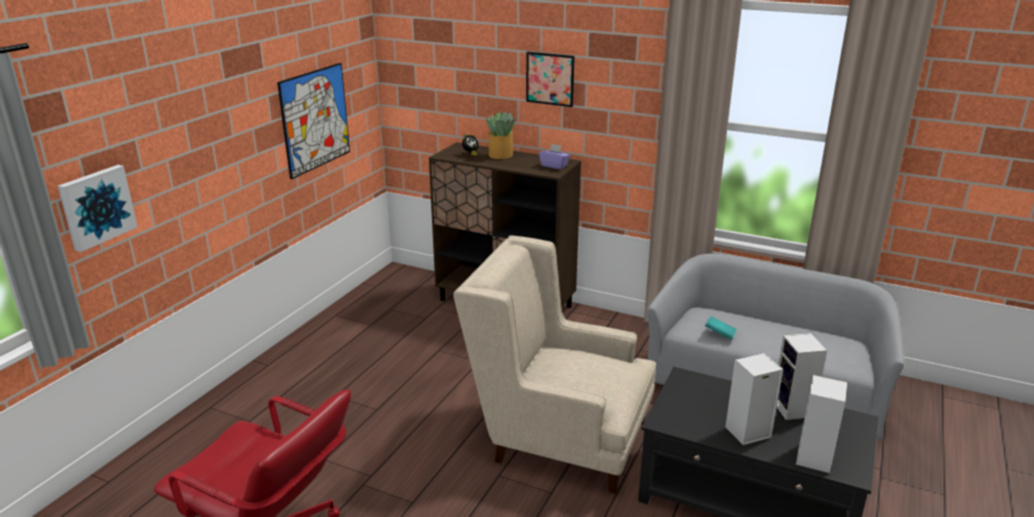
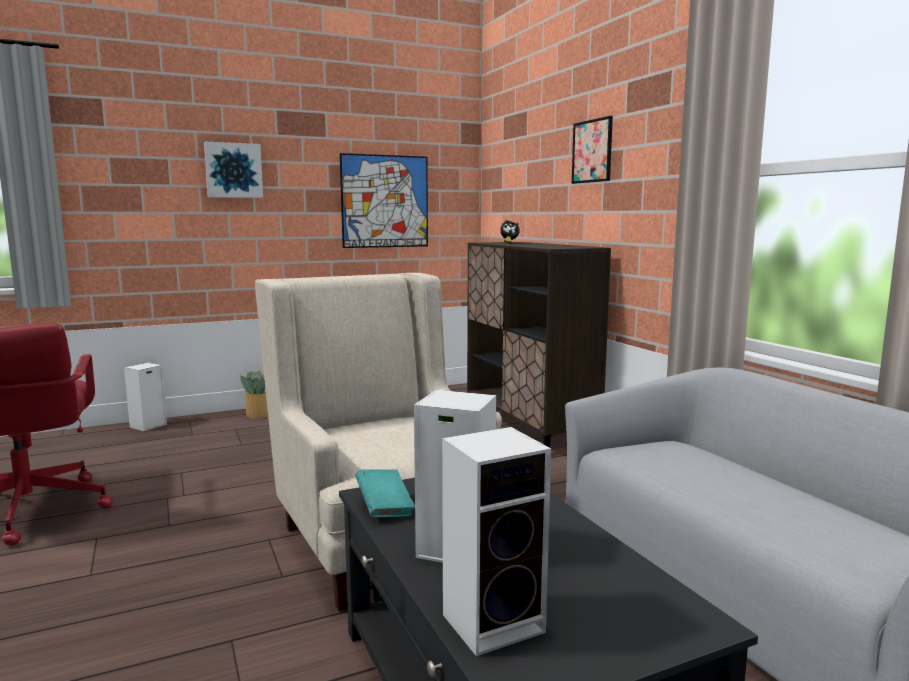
camera: 40 degrees right, 15 degrees down
(96, 206) = (115, 200): picture -> picture (233, 170)
(500, 155) = (535, 244): potted plant -> potted plant (259, 414)
(554, 166) = (569, 247): purple tissue box -> none
(719, 335) = (660, 469): turquoise book -> turquoise book (384, 508)
(794, 409) = (589, 557): speaker -> speaker (147, 426)

